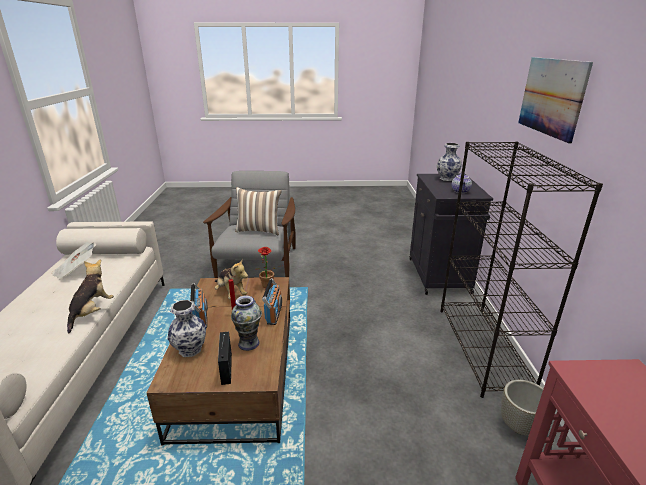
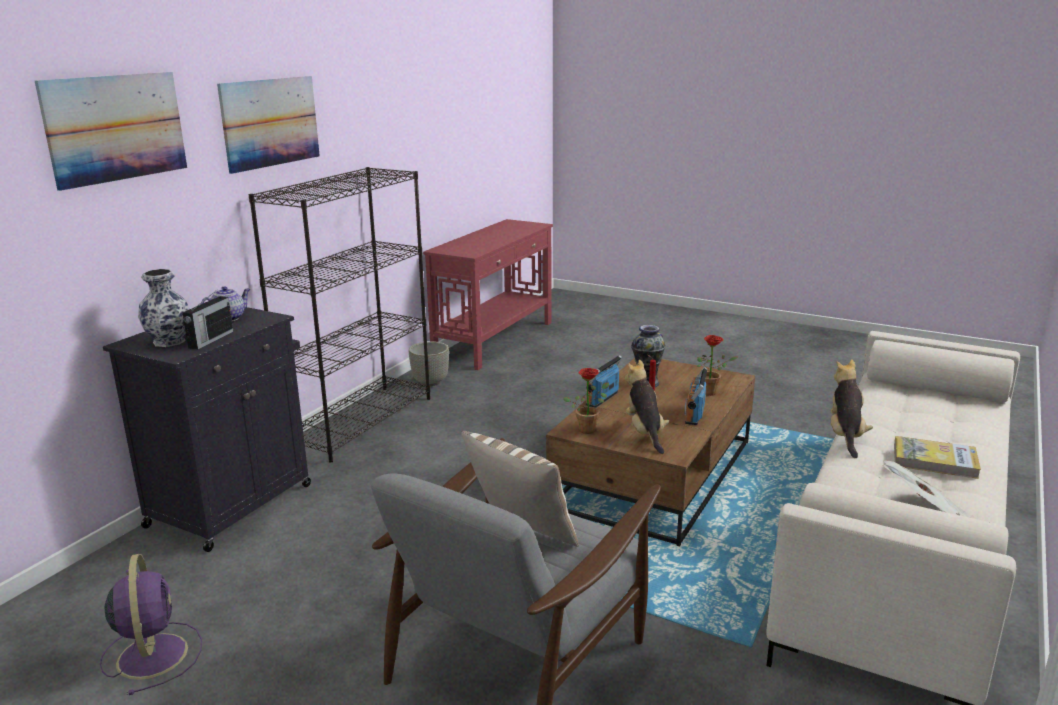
camera: 150 degrees left, 5 degrees down
(42, 303) = (934, 461): none -> book
(92, 312) = (845, 435): plush toy -> plush toy turned 150 degrees clockwise
(189, 349) = (712, 392): vase -> potted plant
(226, 367) = (676, 373): radio -> radio (210, 340)
(370, 236) = (152, 654): none -> purple fan
(495, 74) = (116, 128): none -> picture

